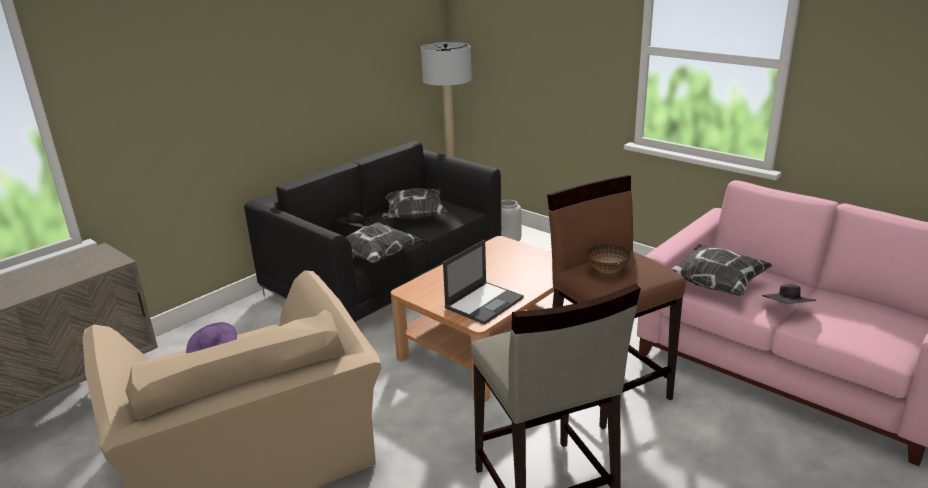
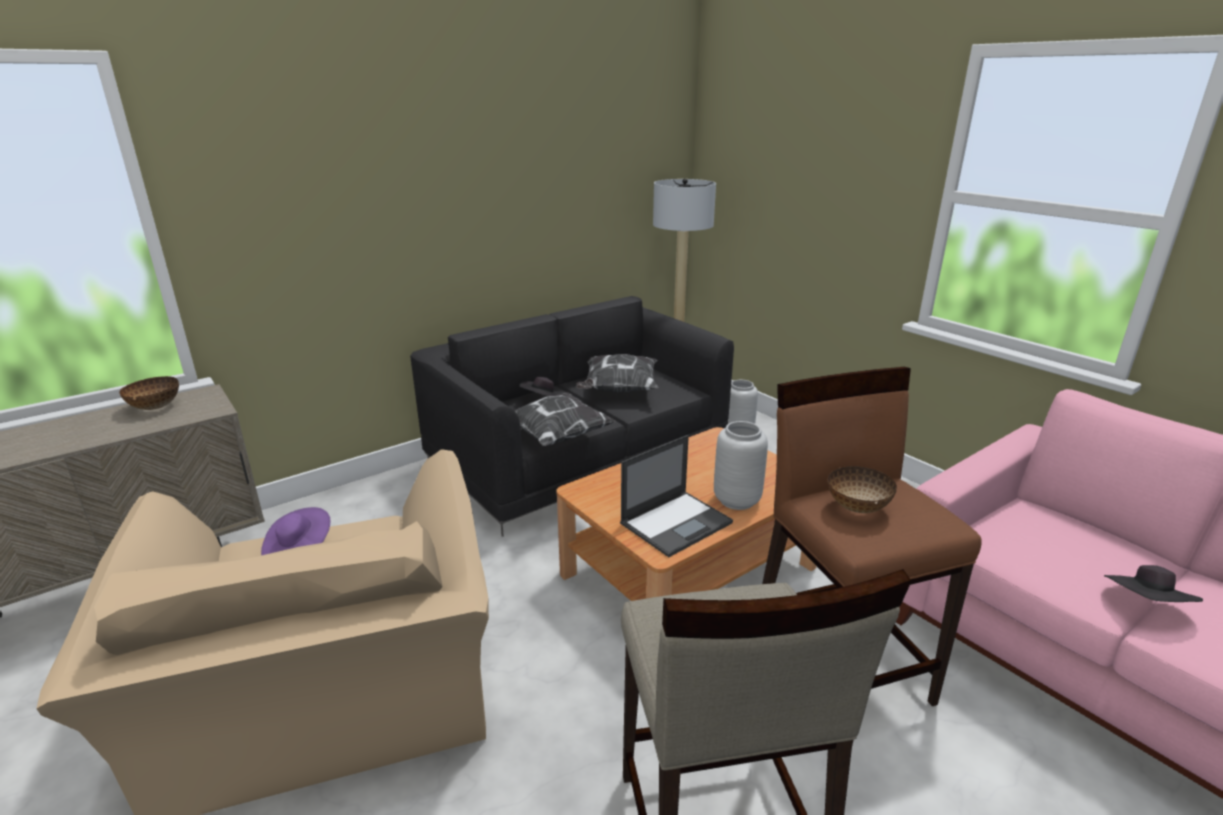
camera: 10 degrees right, 0 degrees up
(64, 264) = (155, 407): none -> bowl
(522, 283) = (735, 500): none -> grey vase
(715, 285) = (1023, 543): pillow -> none

